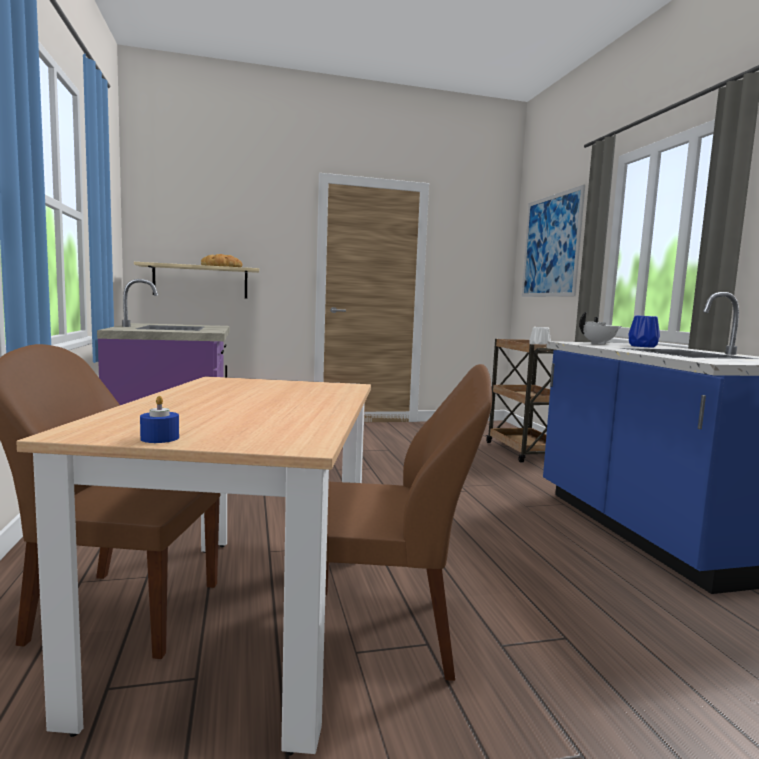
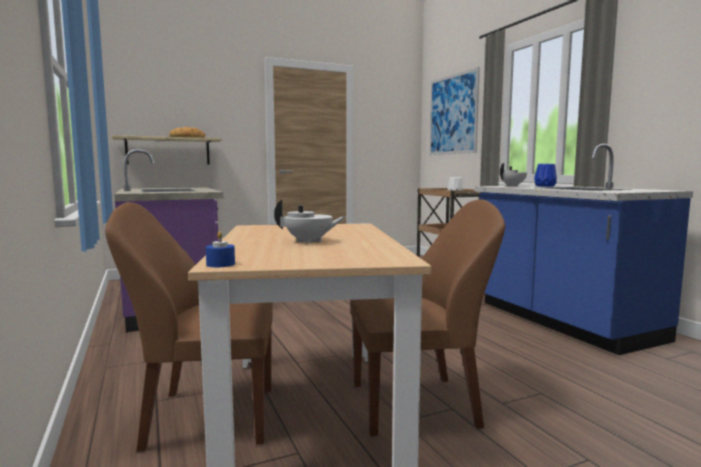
camera: 10 degrees left, 0 degrees up
(160, 438) = (292, 263): blue candle -> blue candle (220, 264)
(242, 406) = (309, 241): none -> white teapot

